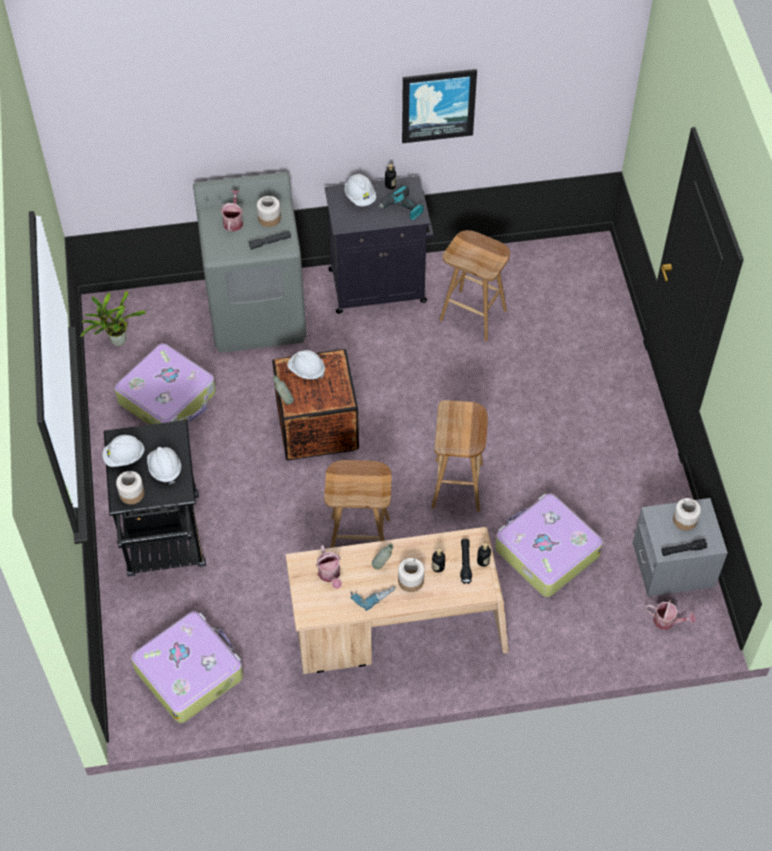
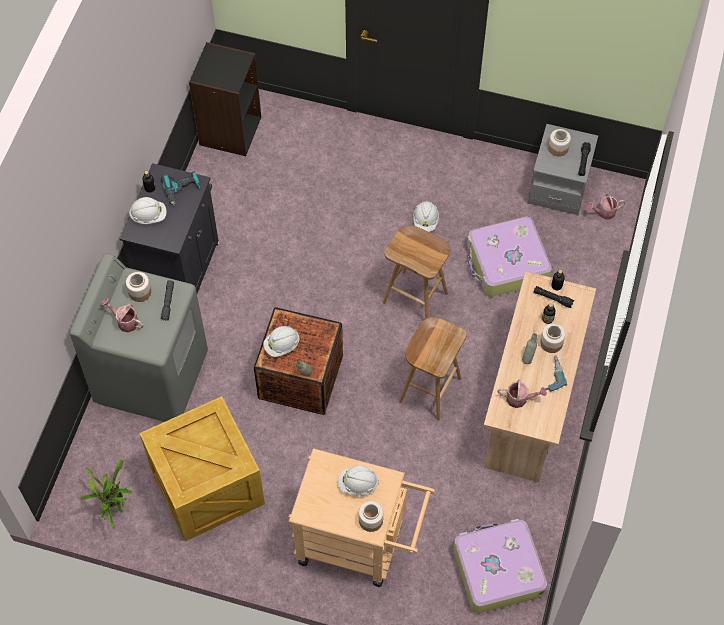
camera: 65 degrees left, 5 degrees up
(124, 457) = (328, 513): white hard hat -> white hard hat (425, 221)
(164, 543) = (359, 544): black cart -> beige cart
(168, 398) = (205, 485): suitcase -> crate
(438, 105) = (142, 95): picture -> none
(474, 315) = (252, 213): brown stool -> none
(555, 259) = (229, 130): none -> black bookcase
(667, 621) = (604, 212): watering can -> watering can turned 150 degrees counterclockwise

